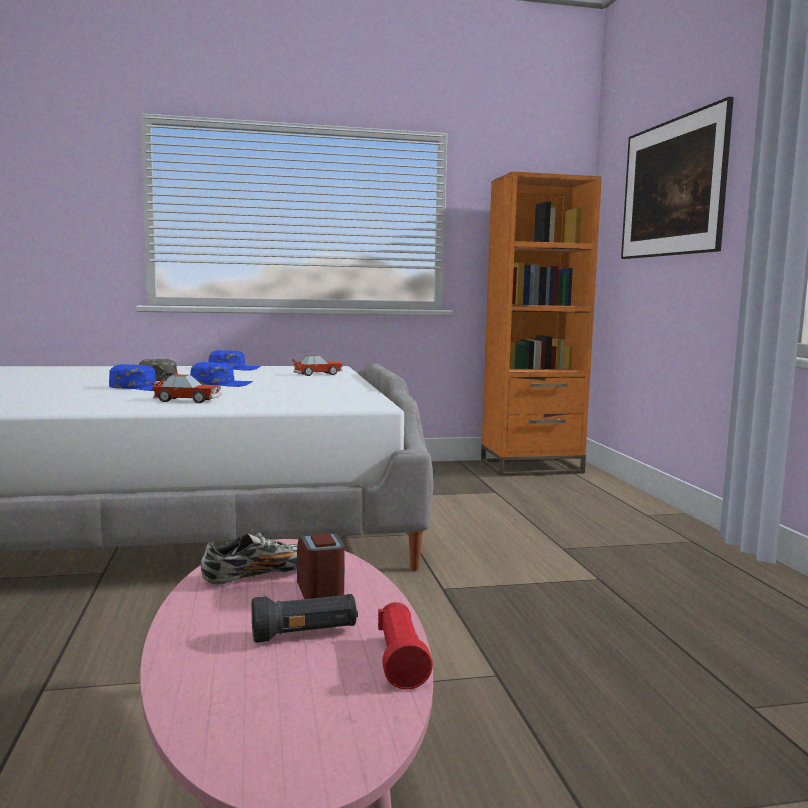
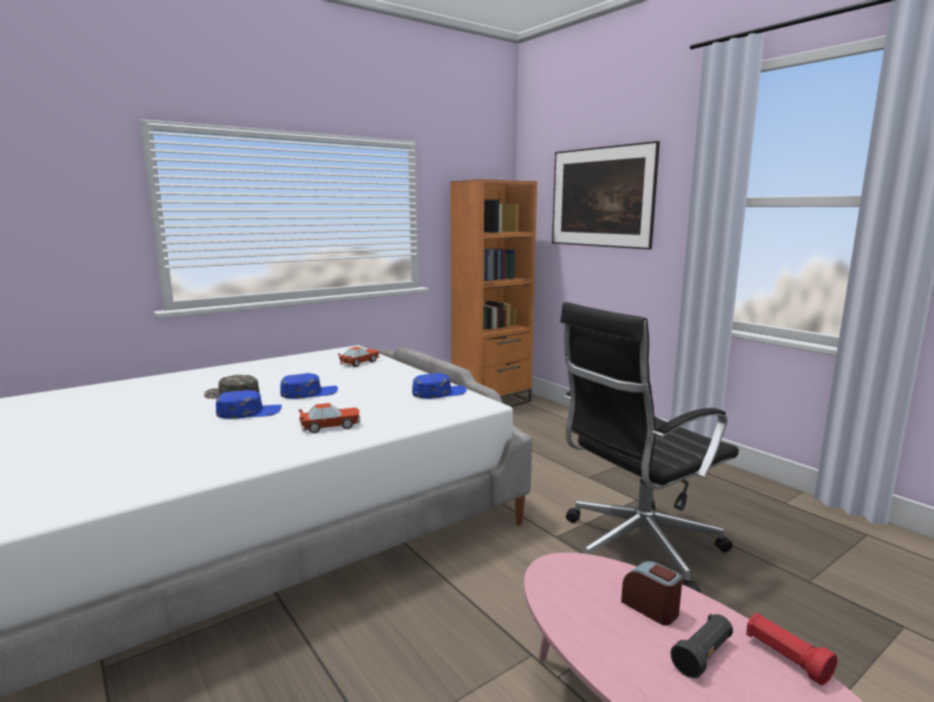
camera: 25 degrees left, 5 degrees up
(234, 368) = (273, 364): blue cap -> blue cap (439, 393)
(260, 576) = (589, 604): shoe -> none
(531, 619) = (636, 549): none -> black office chair

